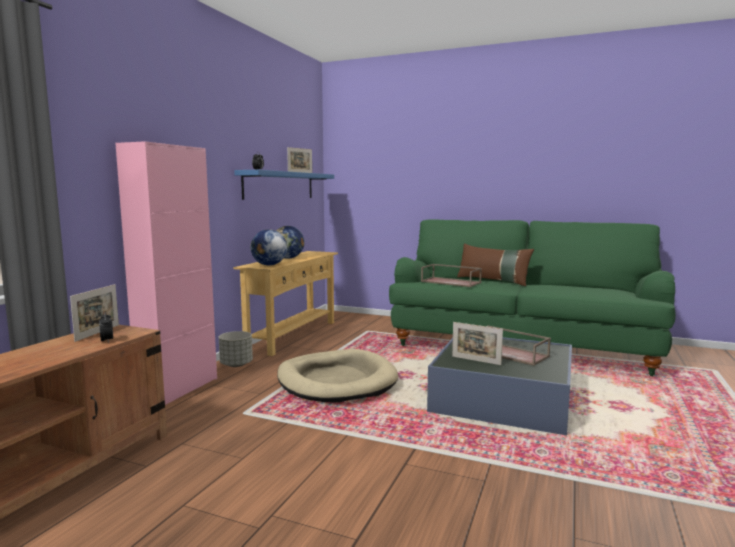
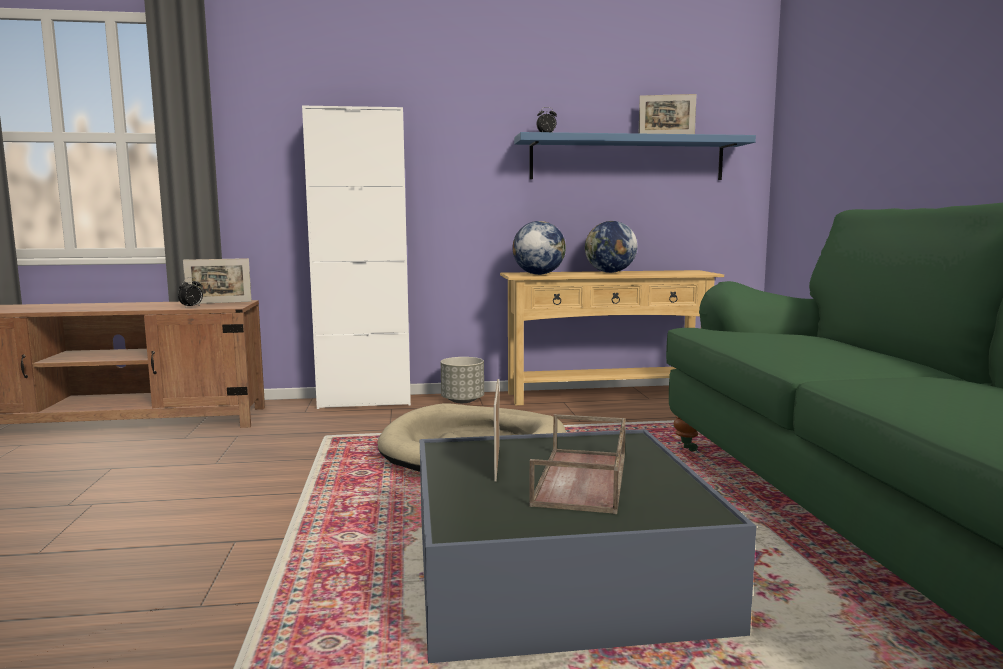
camera: 60 degrees right, 0 degrees up
(178, 389) = (365, 402): pink cabinet -> white cabinet
(451, 282) = (761, 338): brown tray -> none
(493, 281) = (878, 355): brown pillow -> none

